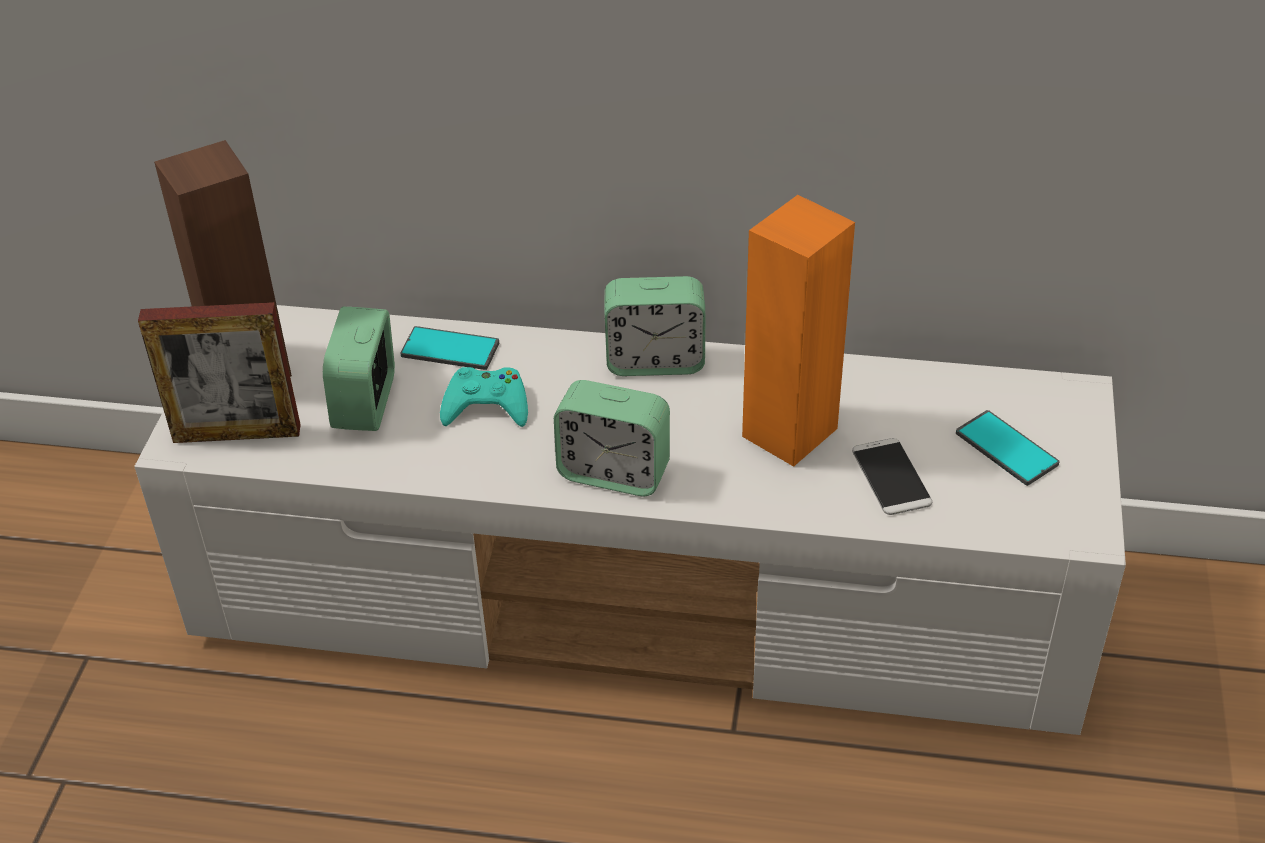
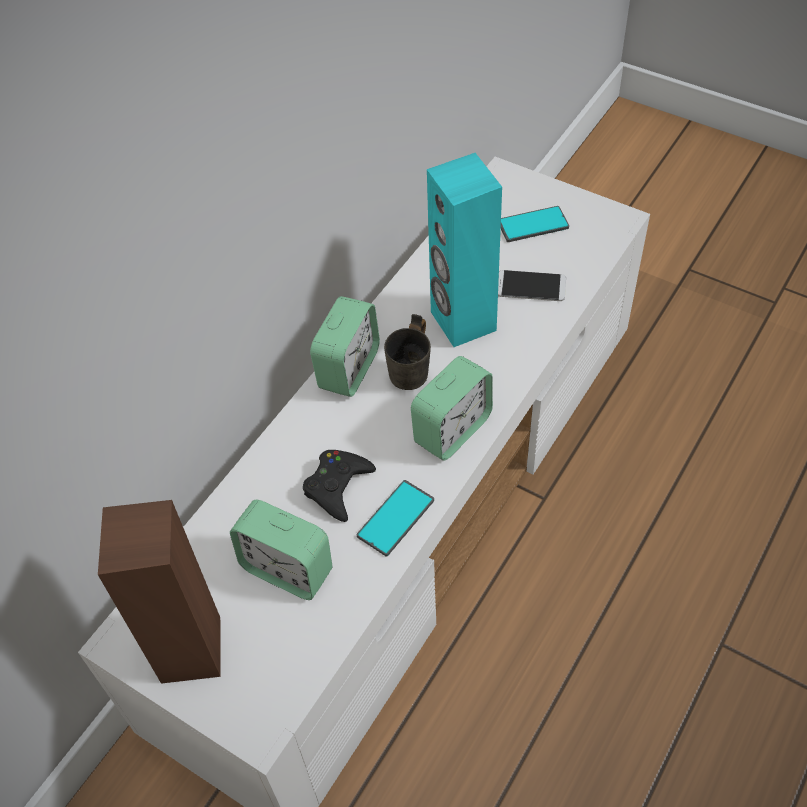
camera: 65 degrees left, 10 degrees up
(237, 433) = (270, 678): picture frame -> none
(450, 349) = (257, 492): phone -> phone (395, 518)
(486, 405) = (337, 487): turquoise game controller -> black game controller
(685, 415) = (416, 370): none -> grey mug
(788, 432) = (462, 321): orange speaker -> turquoise speaker

